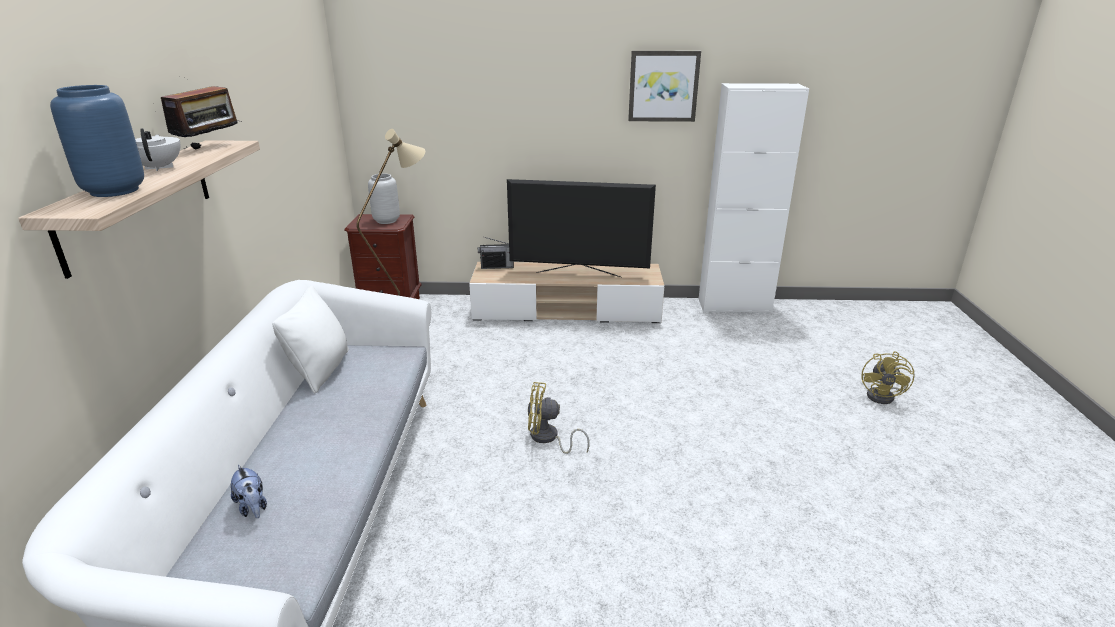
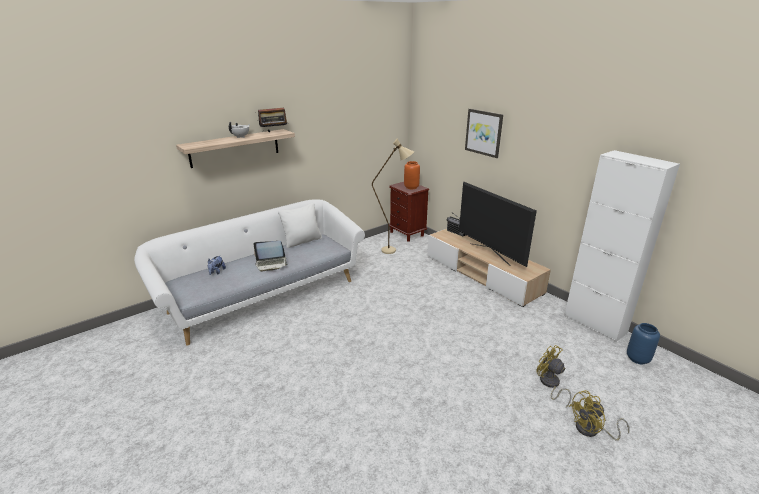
camera: 50 degrees right, 0 degrees up
(115, 191) = (210, 142): blue vase -> blue vase (638, 359)
(343, 429) = (271, 264): none -> laptop
(387, 220) = (411, 187): grey vase -> orange vase
(548, 438) = (369, 322): yellow fan -> yellow fan (550, 384)
(663, 86) = (573, 144): picture -> picture (484, 132)

